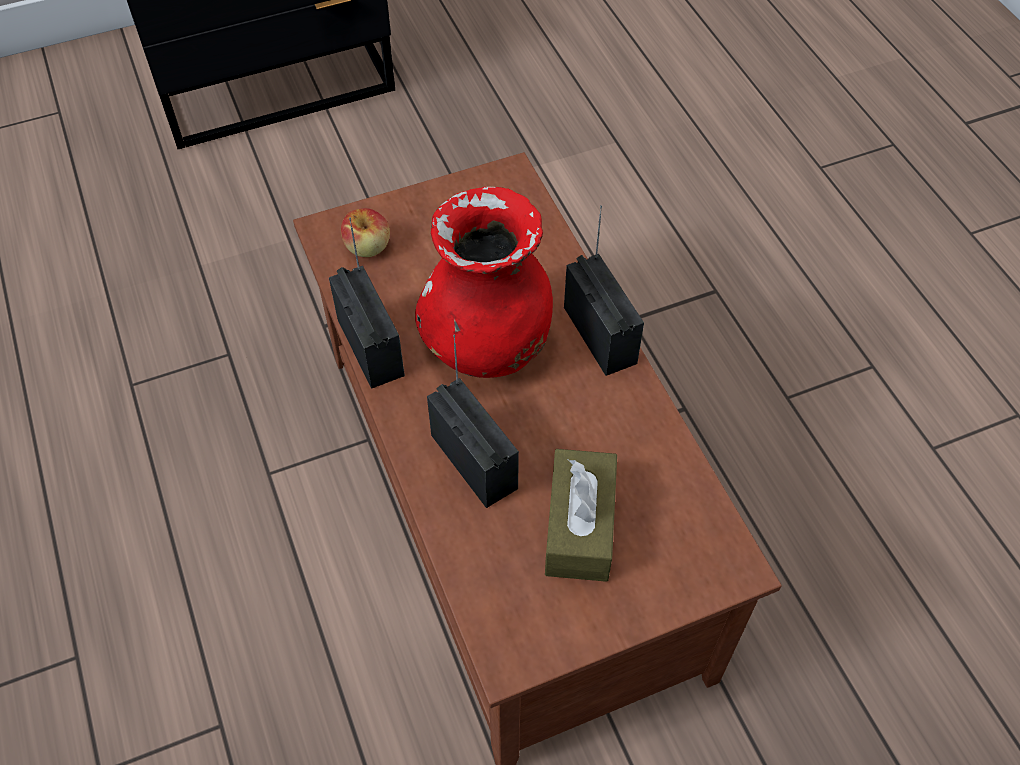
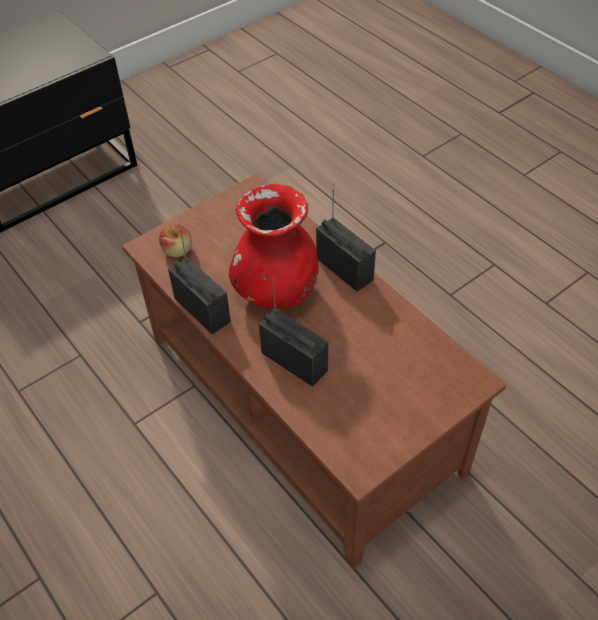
camera: 15 degrees left, 5 degrees down
(580, 526) = (374, 382): brown tissue box -> none

